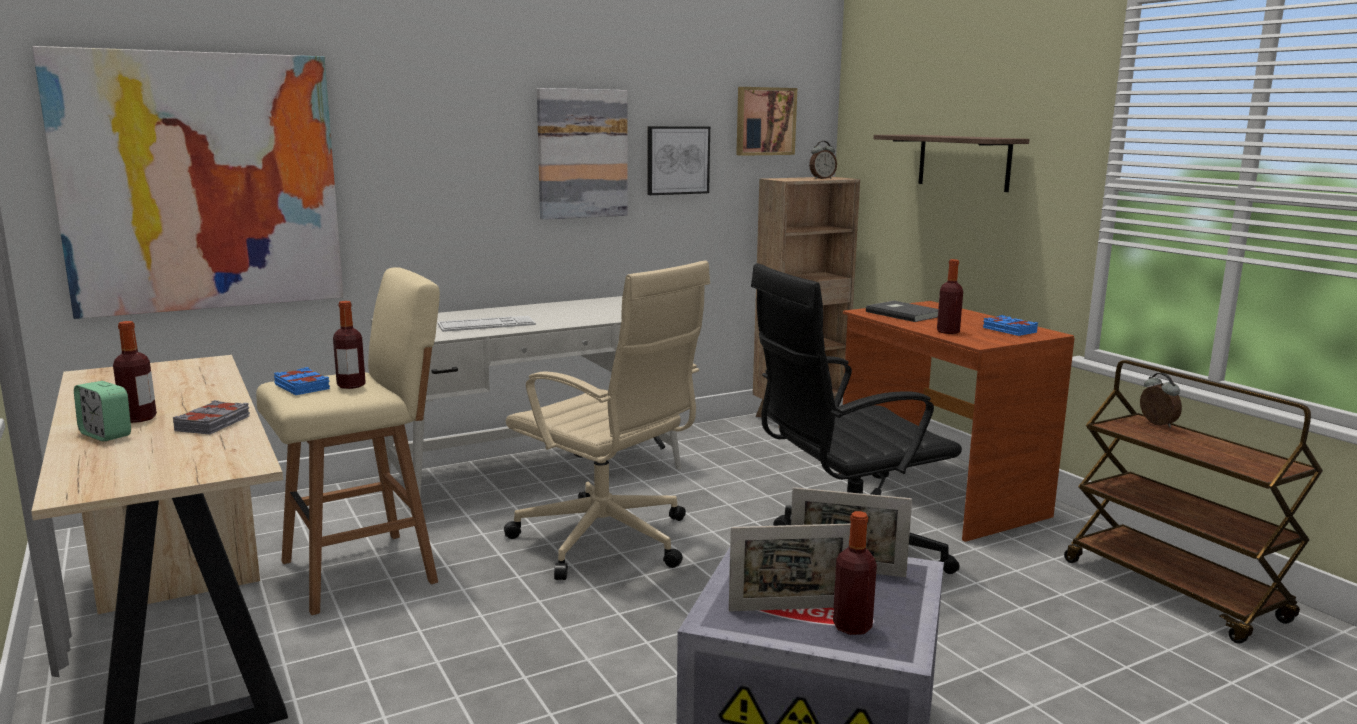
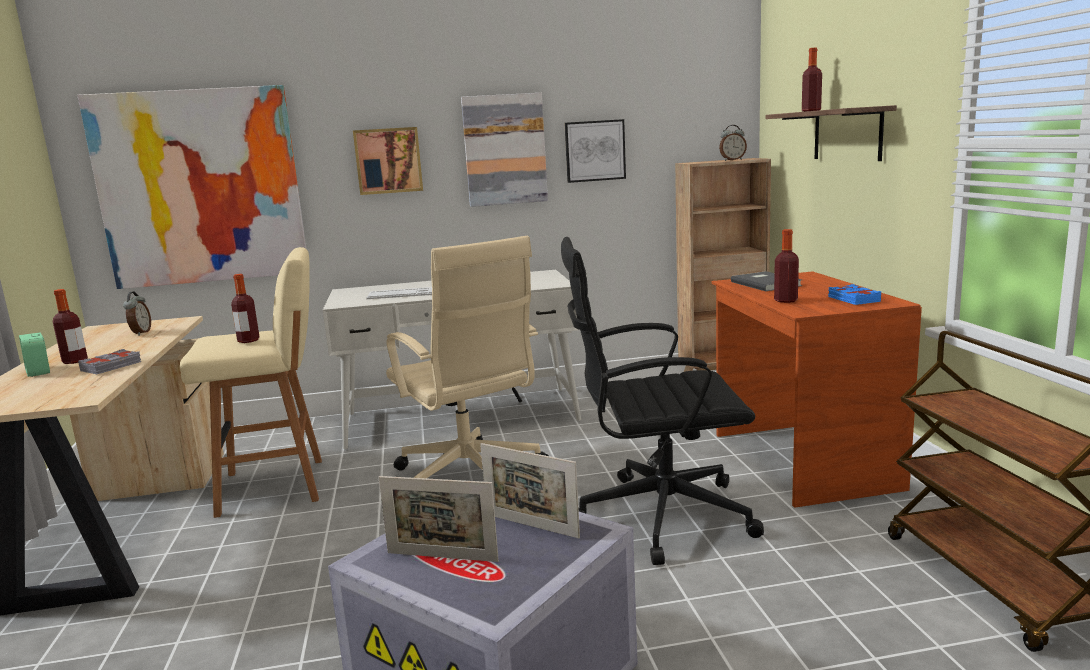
camera: 20 degrees right, 0 degrees up
(303, 387) = (216, 340): blue book -> none
(764, 121) = (680, 111): picture -> picture (388, 160)
(852, 626) = (477, 581): bottle -> bottle (811, 111)
(1156, 424) = (982, 400): alarm clock -> alarm clock (140, 333)

